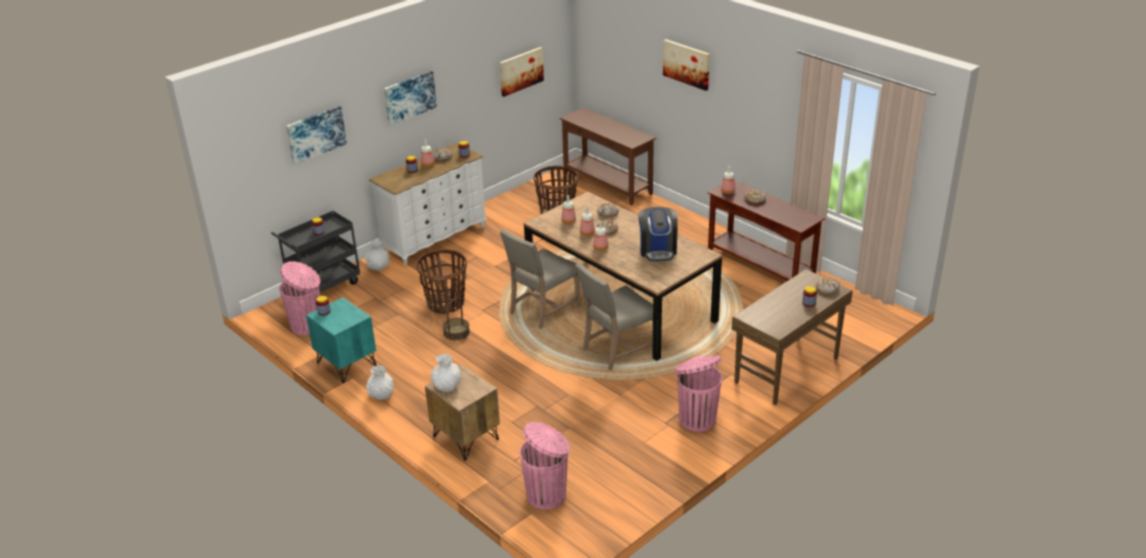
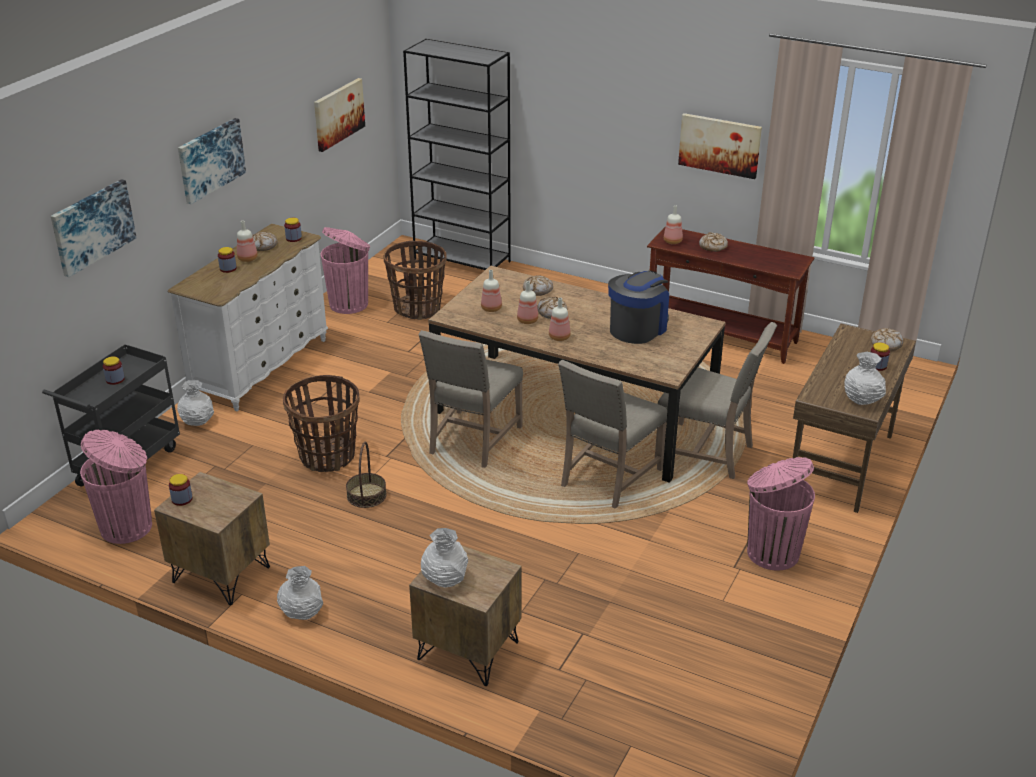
camera: 20 degrees left, 0 degrees up
(346, 364) = (220, 575): turquoise nightstand -> brown nightstand
(547, 495) = (638, 711): pink trash can -> pink trash can (350, 304)
(608, 184) = (463, 260): brown console table -> grey bookcase
(658, 250) = (638, 328): coffee machine -> coffee machine turned 120 degrees counterclockwise
(686, 64) = (583, 77): picture -> picture (720, 145)
(696, 346) = (708, 452): none -> beige chair
(779, 324) = (862, 399): none -> white vase

